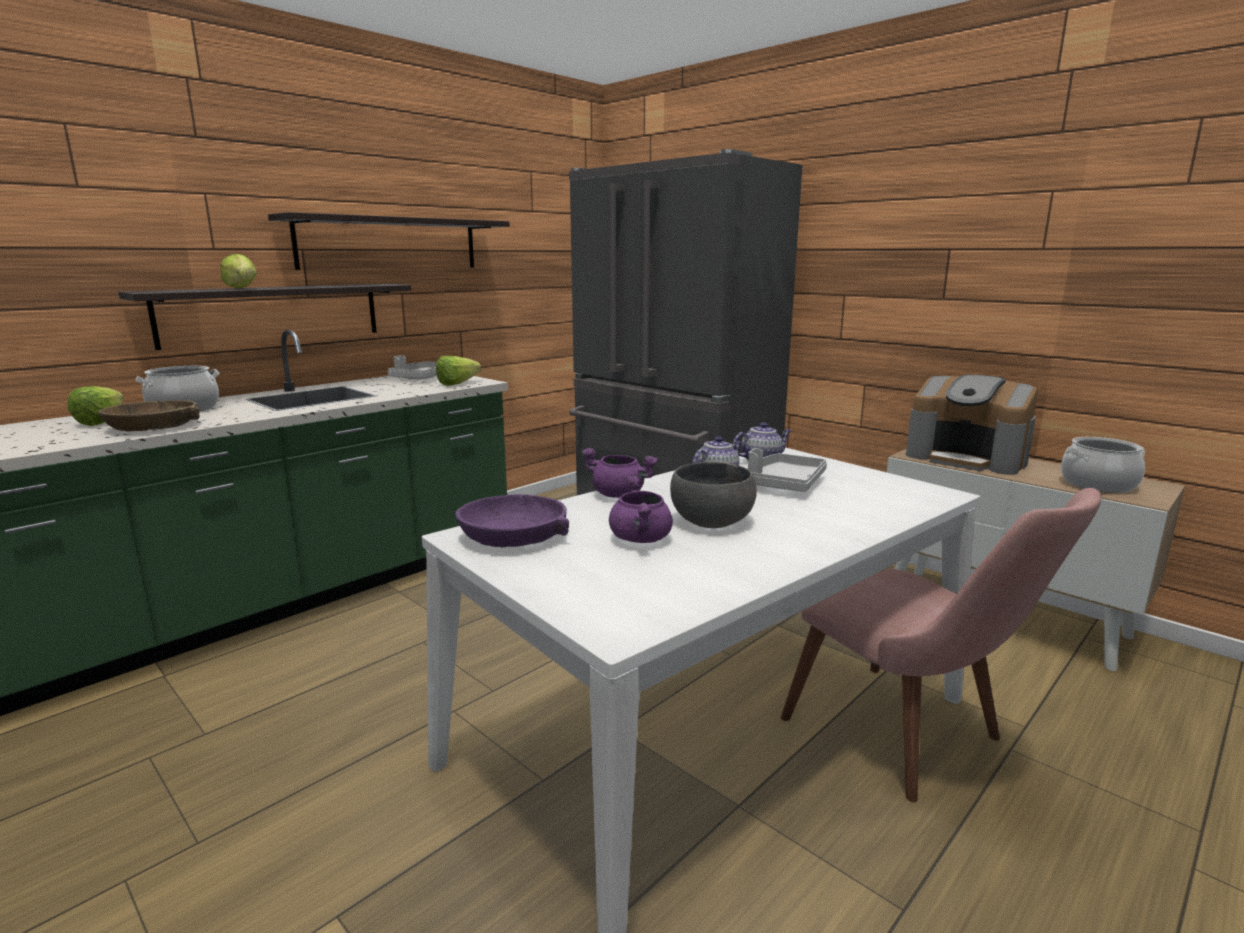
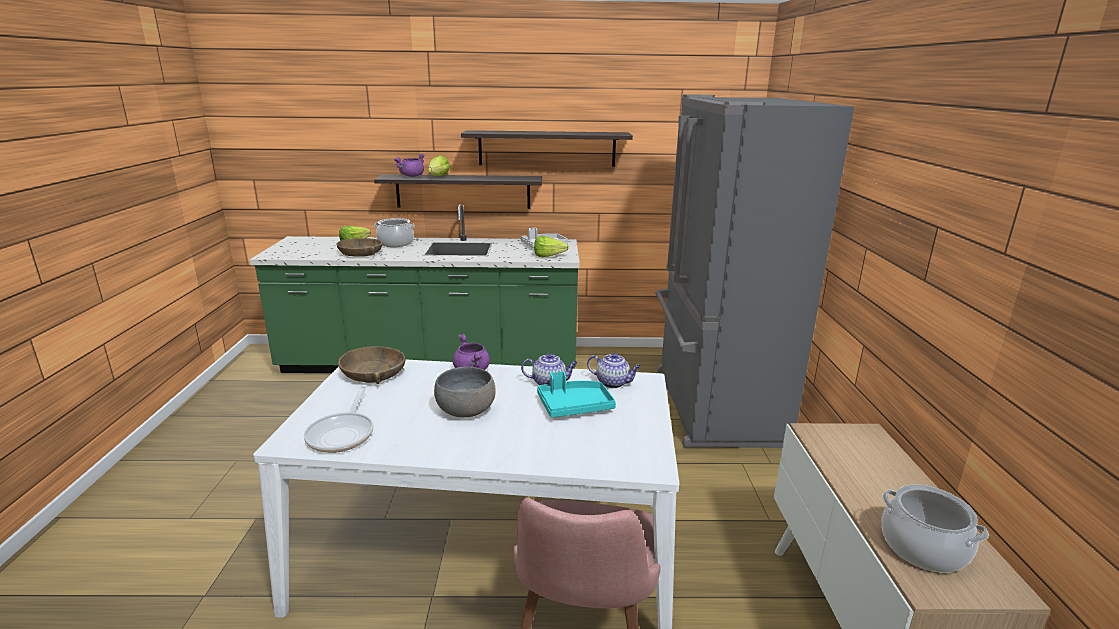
camera: 45 degrees right, 5 degrees up
(514, 535) = (373, 373): purple bowl -> brown bowl
(641, 539) = (409, 403): purple cooking pot -> purple cooking pot (411, 176)
(656, 591) = (343, 434): none -> frying pan
(784, 484) = (574, 406): grey tray -> turquoise tray
(967, 458) = (860, 458): coffee machine -> none

